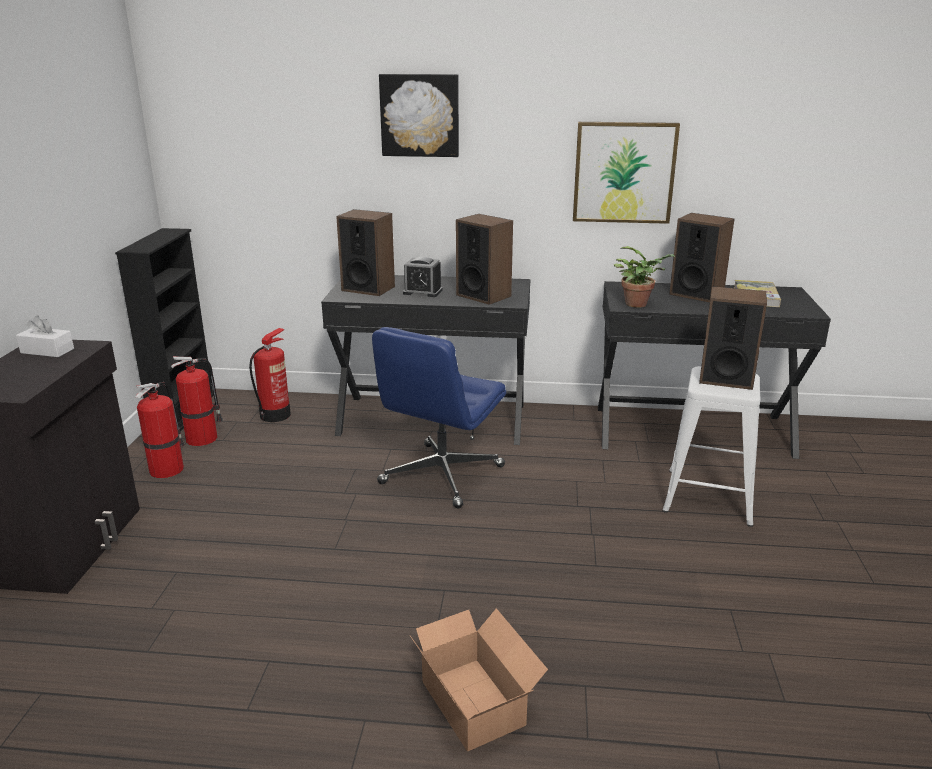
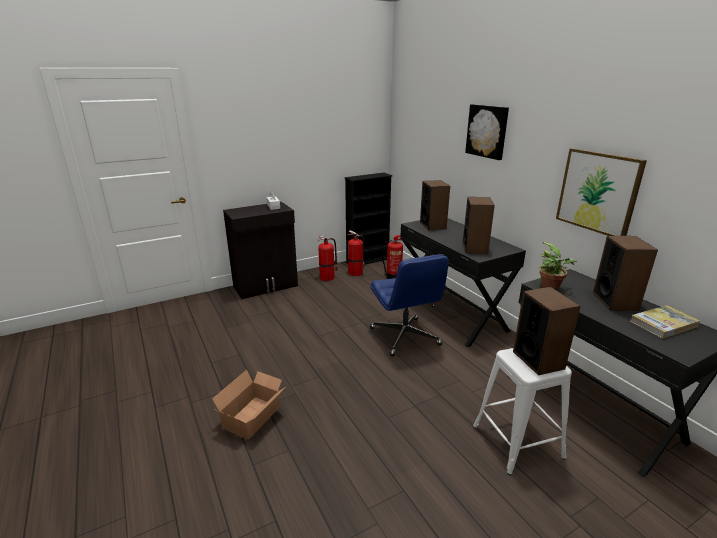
camera: 55 degrees right, 0 degrees up
(422, 292) = (451, 235): alarm clock -> none
(441, 476) = (405, 337): blue office chair -> blue office chair turned 105 degrees counterclockwise

